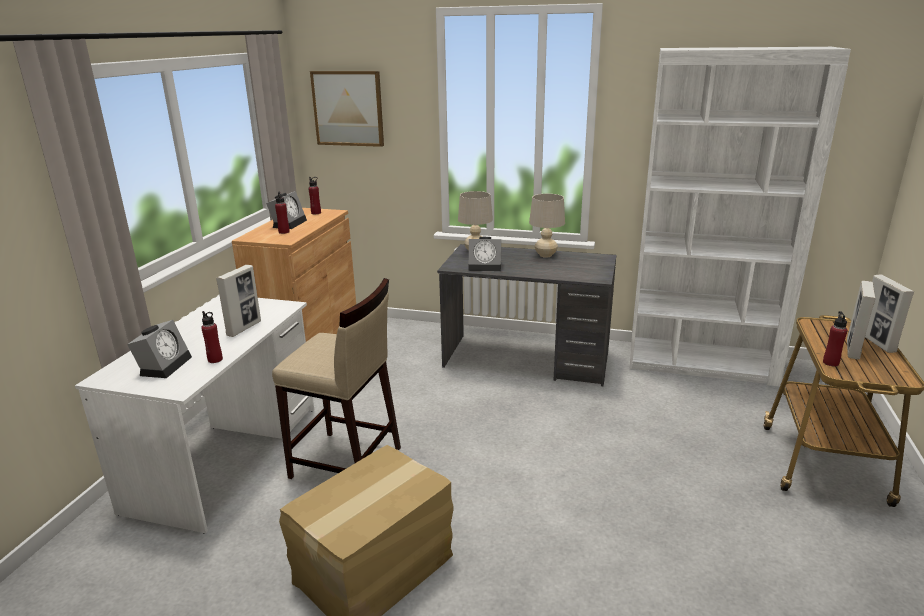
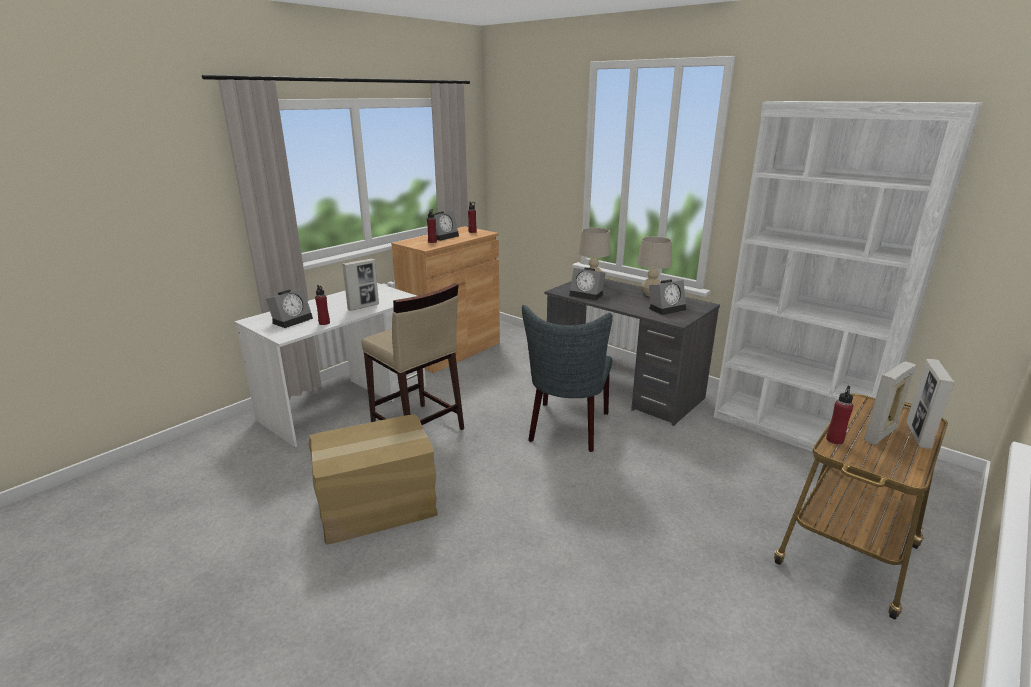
camera: 25 degrees right, 0 degrees up
(348, 108) = (519, 148): picture -> none
(509, 417) = (567, 429): none -> grey chair
(576, 267) = (667, 308): none -> alarm clock

